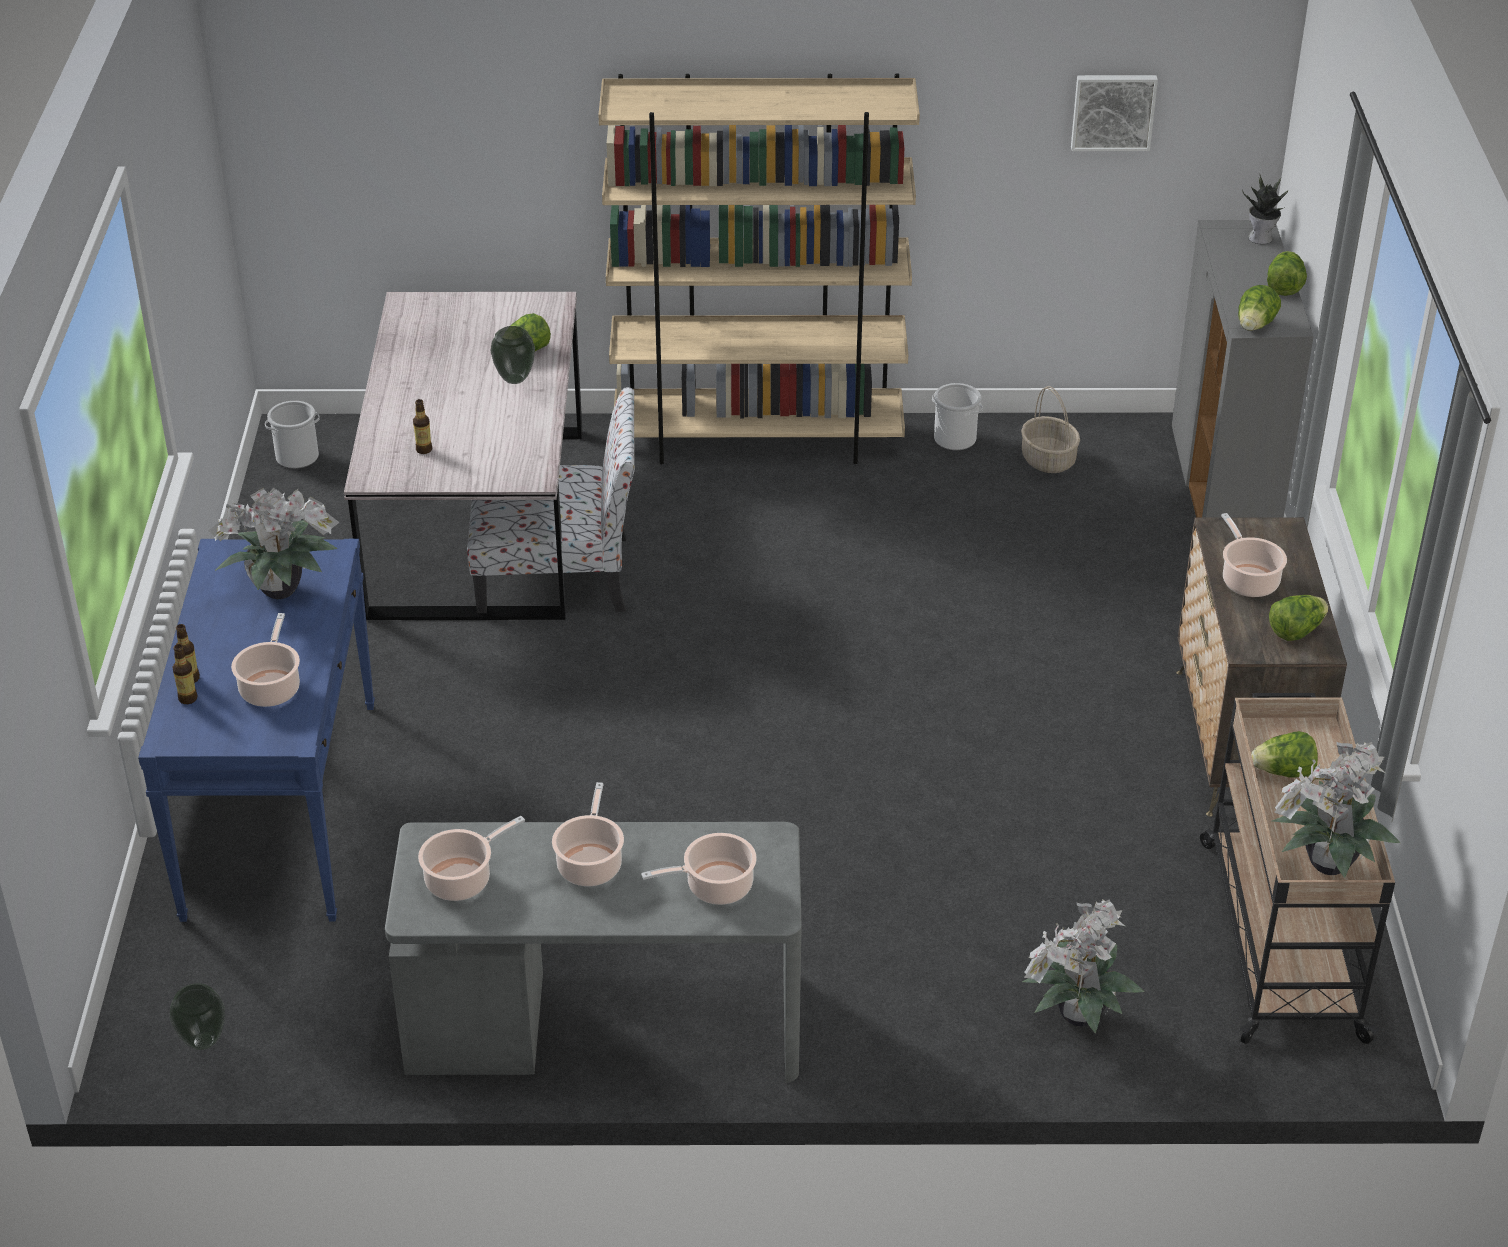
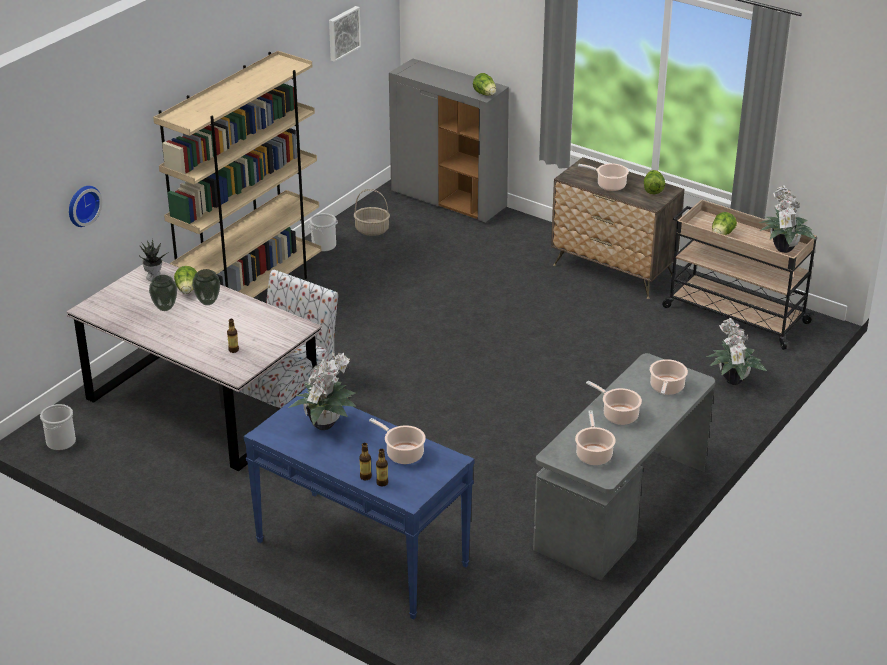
camera: 55 degrees left, 5 degrees down
(202, 1042) = (512, 641): vase -> vase (165, 308)
(451, 155) = (82, 205): none -> wall clock
(1261, 238) = (423, 66): potted plant -> potted plant (154, 277)
(1283, 287) = (465, 77): lettuce -> none

